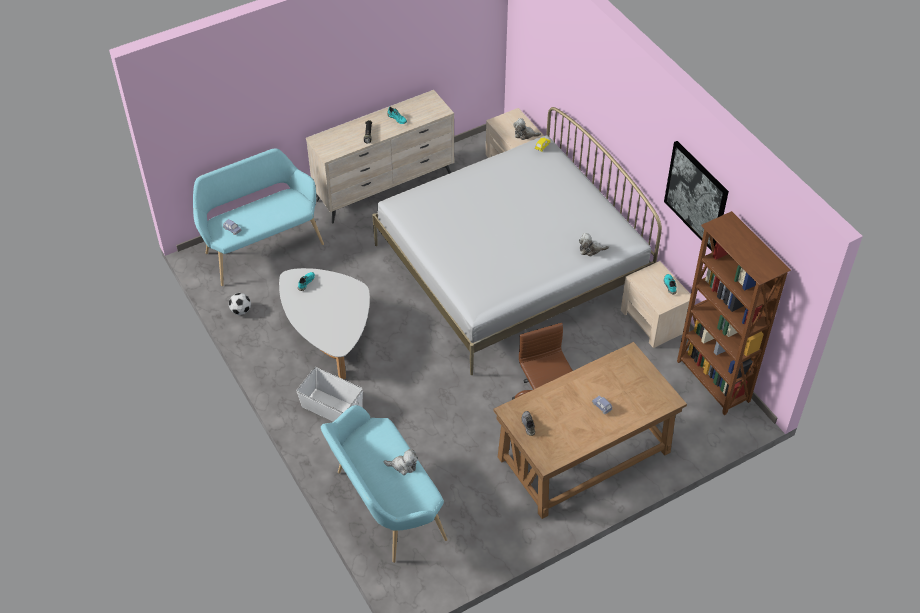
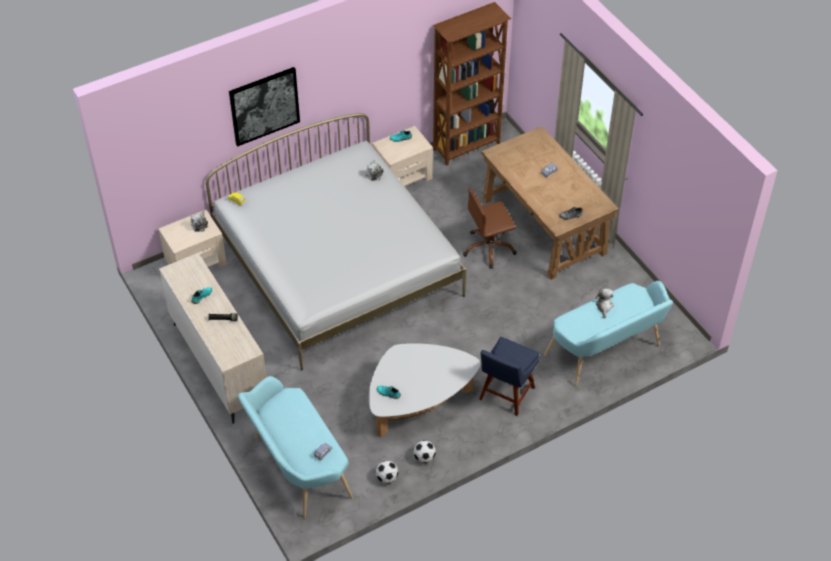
camera: 90 degrees left, 0 degrees up
(260, 339) = (424, 457): none -> football
(332, 408) = (505, 395): white storage box -> blue chair
(696, 195) = (392, 56): picture -> picture (264, 106)

